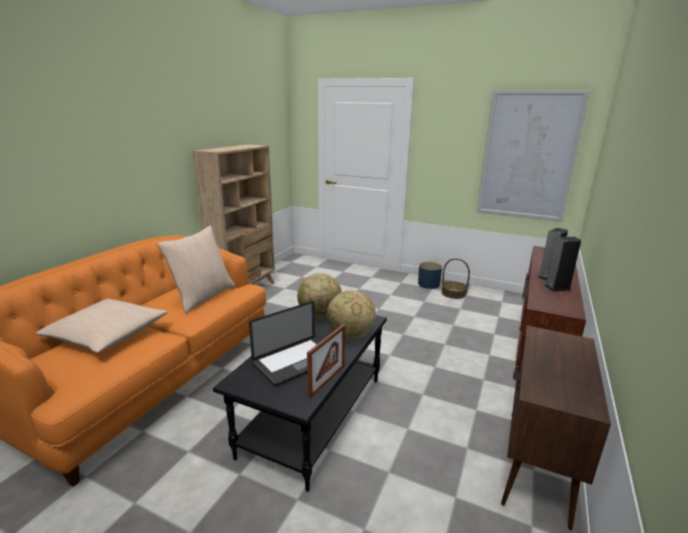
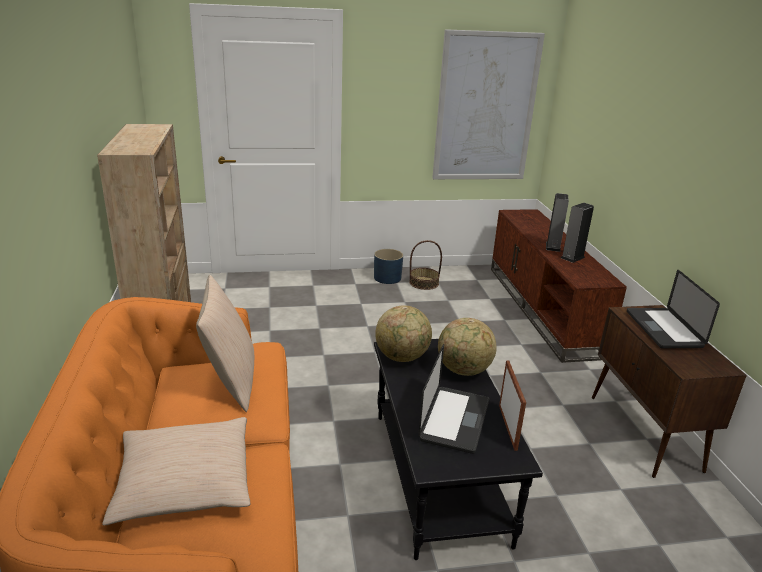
camera: 35 degrees left, 5 degrees up
(562, 356) = (663, 329): none -> laptop

